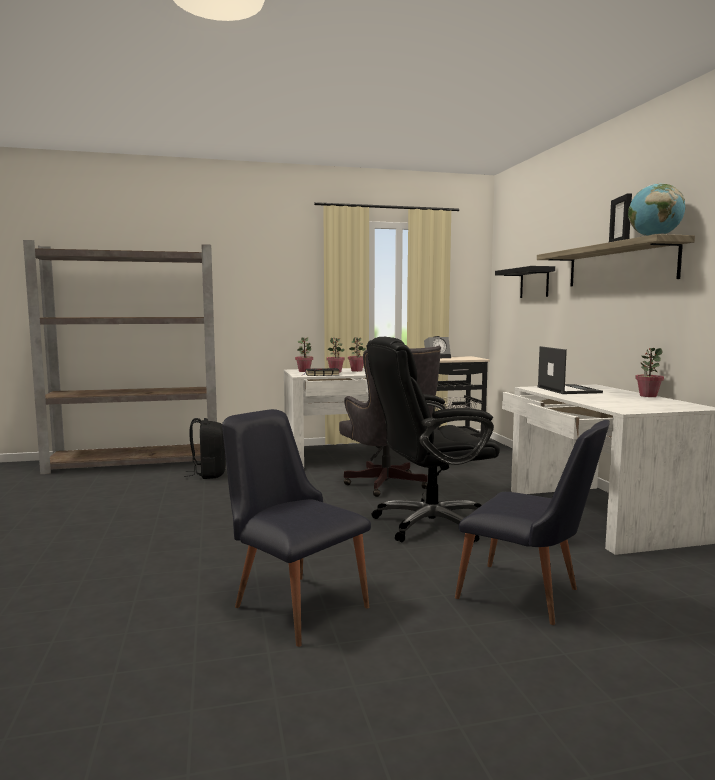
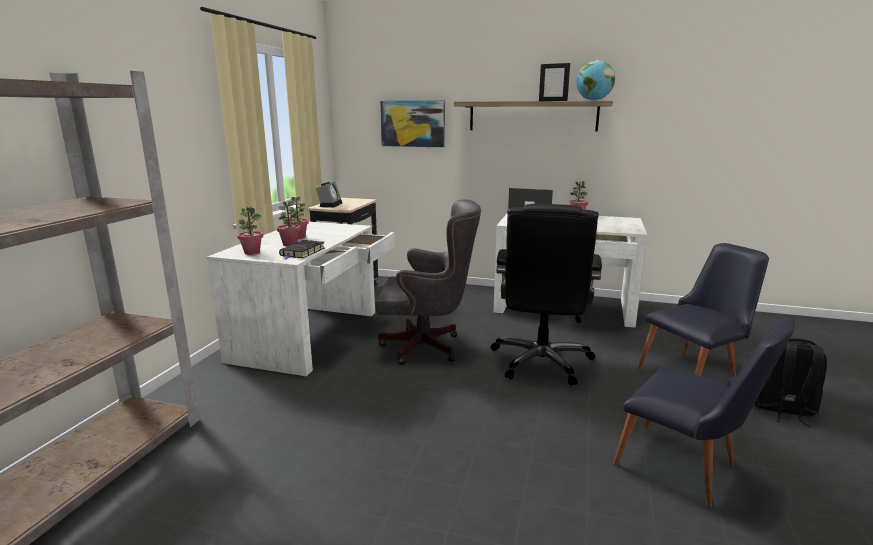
camera: 60 degrees left, 10 degrees up
(208, 474) = (240, 437): black backpack -> black backpack (781, 409)
(293, 602) = (686, 470): black chair -> black chair turned 120 degrees counterclockwise
(534, 283) = (412, 123): black shelf -> picture

